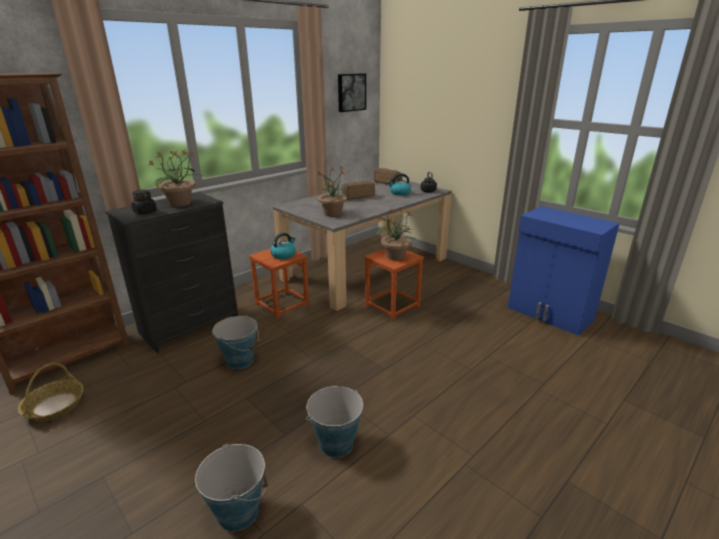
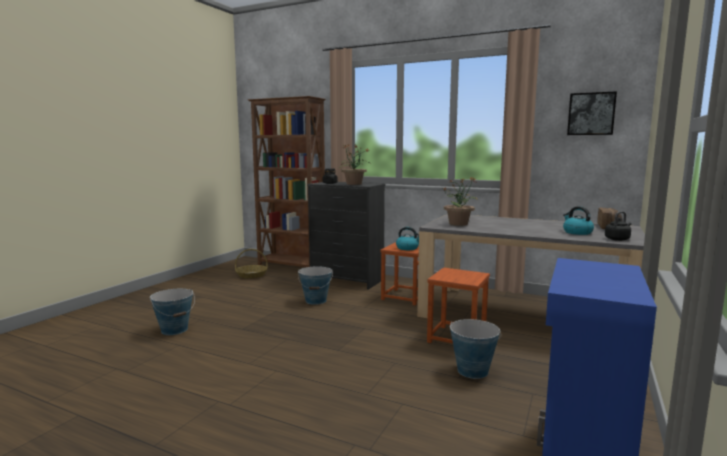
camera: 70 degrees right, 15 degrees down
(336, 444) = (235, 346): bucket -> bucket (472, 371)
(358, 196) = (527, 224): bread -> none
(395, 256) = (459, 276): potted plant -> none

